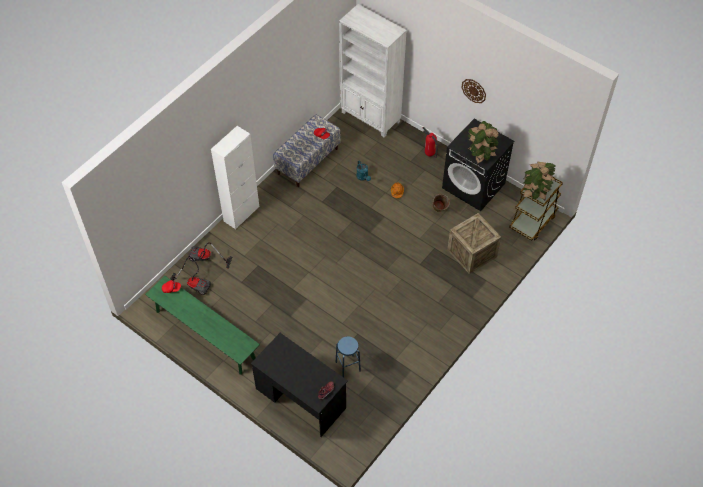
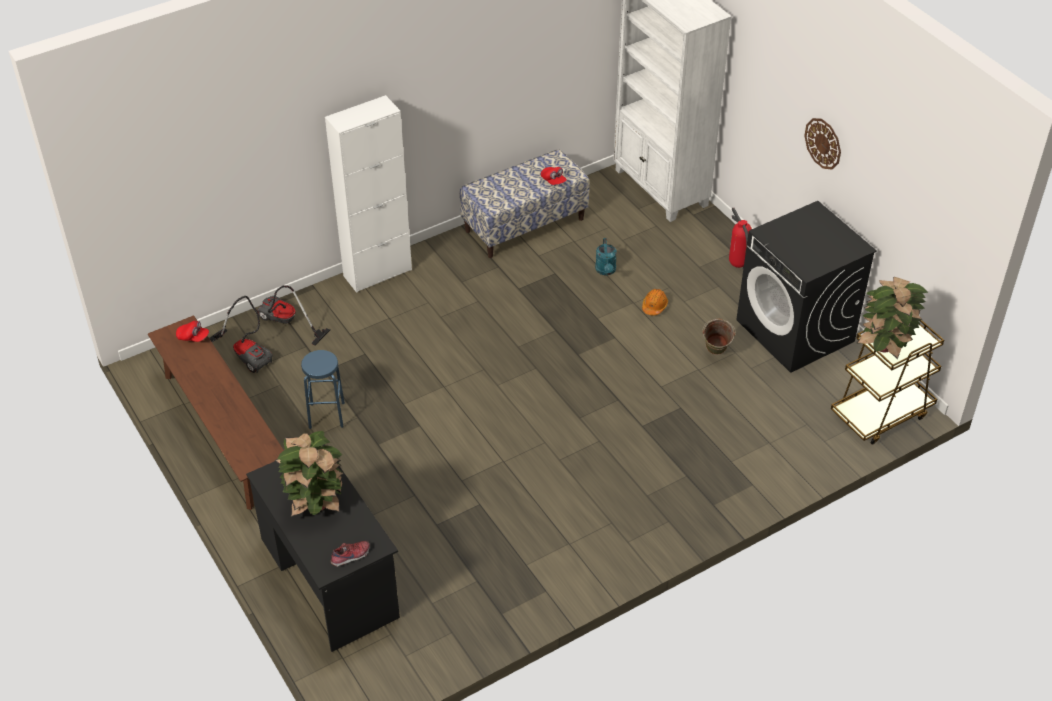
camera: 20 degrees right, 10 degrees down
(205, 335) = (224, 432): green bench -> brown bench
(348, 366) = (437, 551): blue stool -> blue stool (327, 415)
(472, 253) = (745, 434): crate -> none
(480, 155) = (803, 257): potted plant -> potted plant (315, 502)

